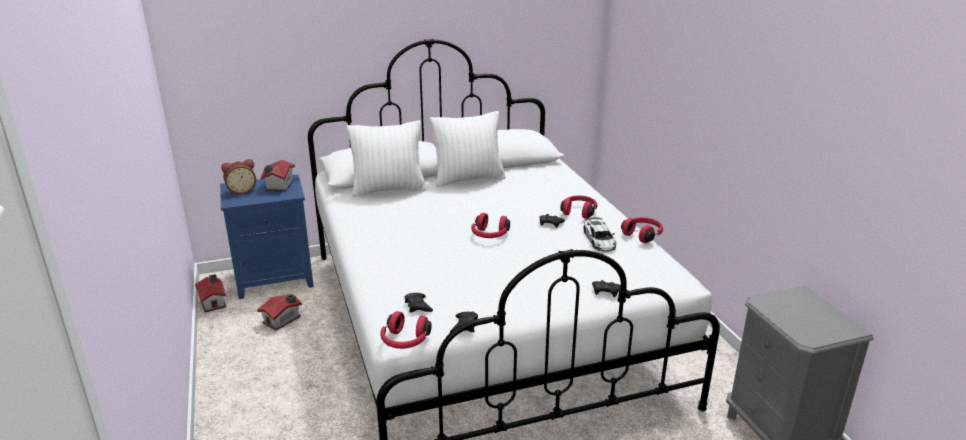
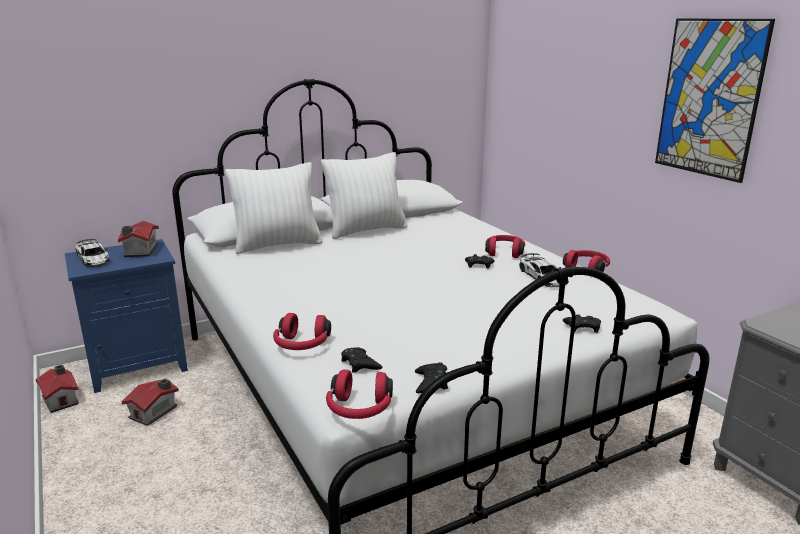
camera: 10 degrees left, 5 degrees down
(241, 191) = (93, 258): alarm clock -> toy car
(489, 235) = (415, 281): red headphones -> red headphones (301, 345)
(762, 93) = (709, 98): none -> picture

